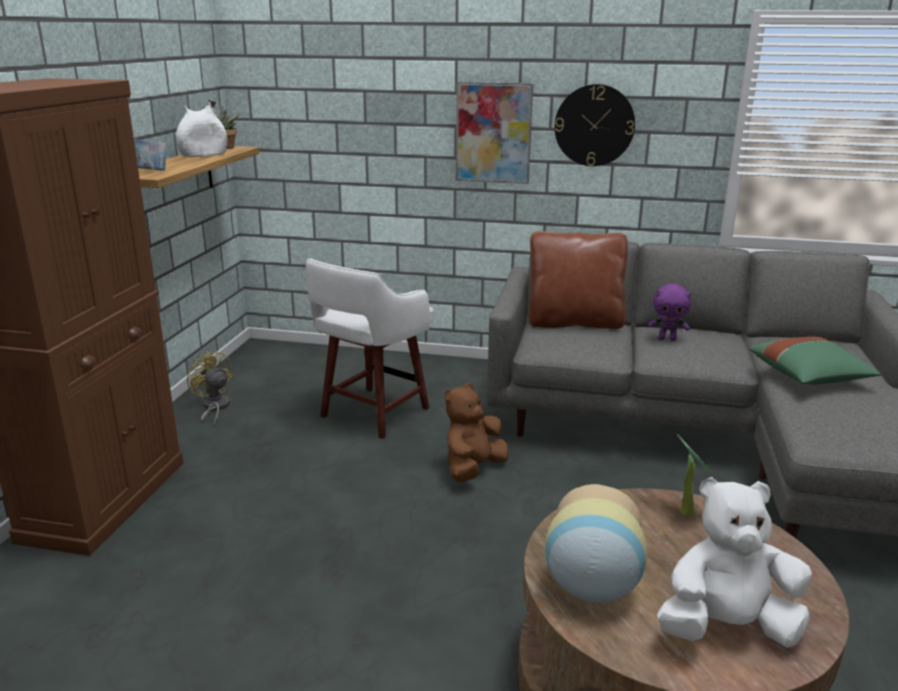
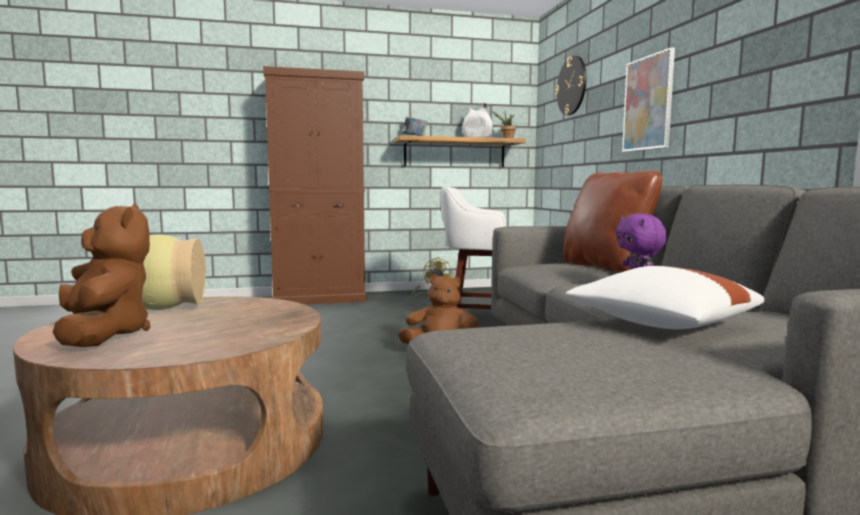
camera: 65 degrees right, 15 degrees down
(594, 125) = (718, 75): wall clock -> wall clock (572, 85)
(687, 511) = (283, 321): potted plant -> none
(726, 627) = (104, 335): white plush toy -> brown plush toy
(809, 378) = (660, 325): green pillow -> white pillow

